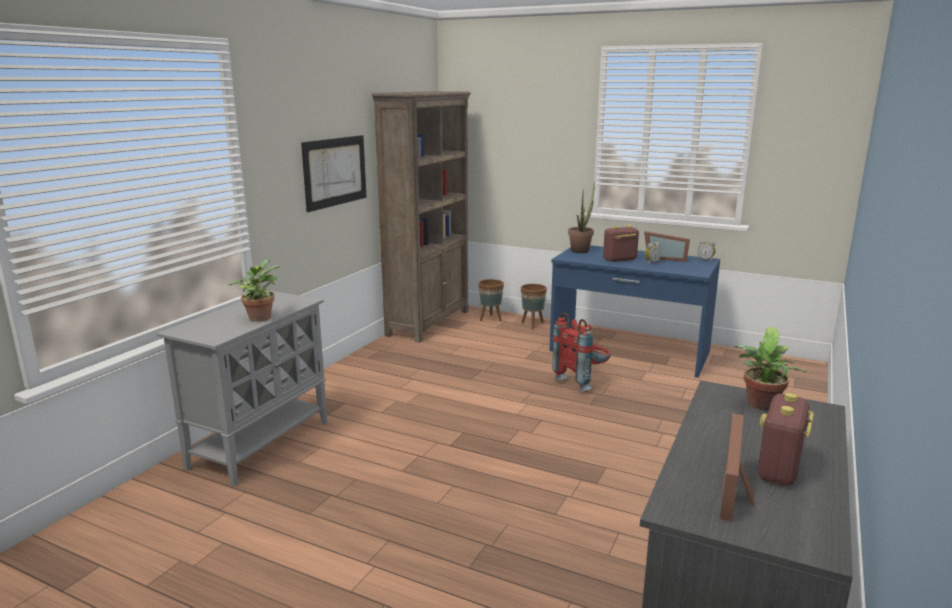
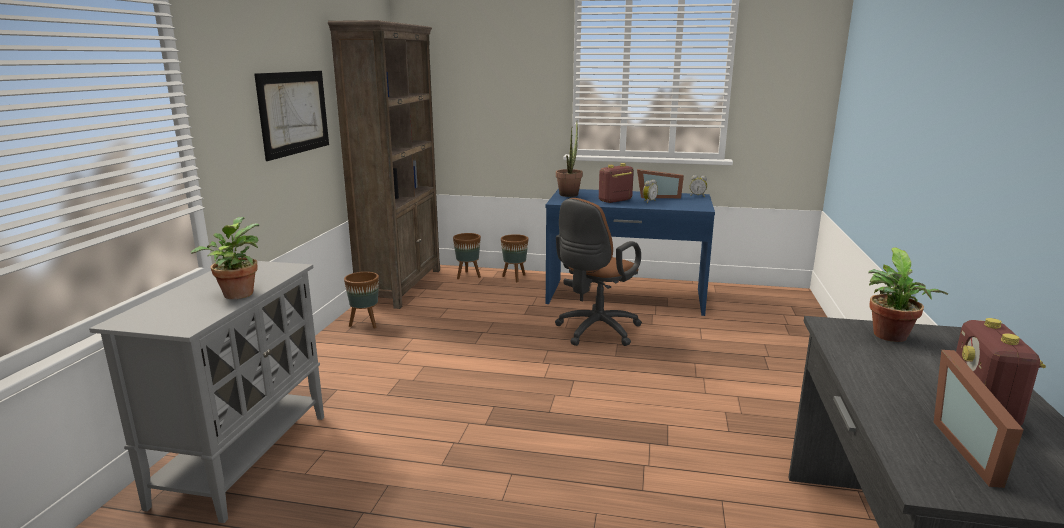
camera: 15 degrees left, 0 degrees up
(386, 353) = (366, 324): none -> brown planter
(582, 381) = (595, 332): red backpack -> brown office chair

